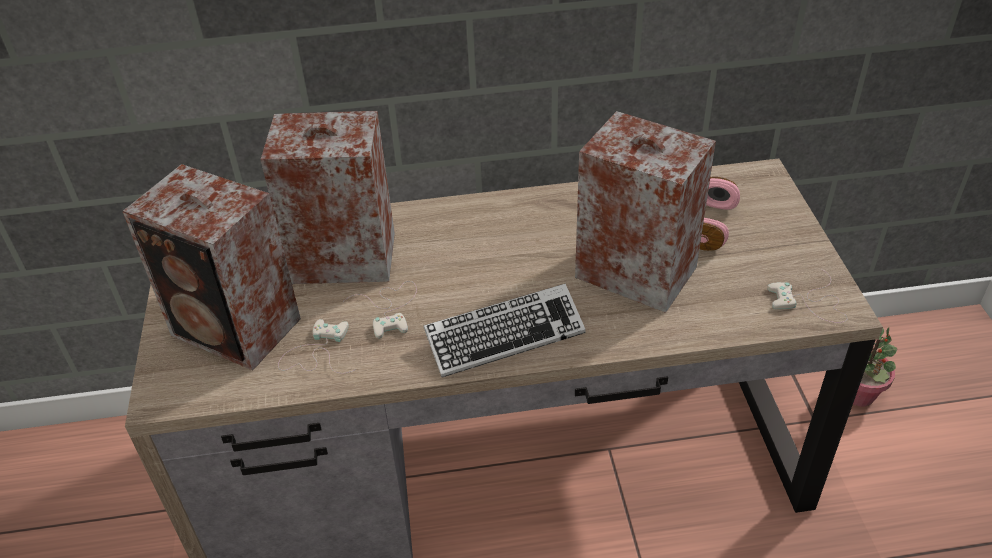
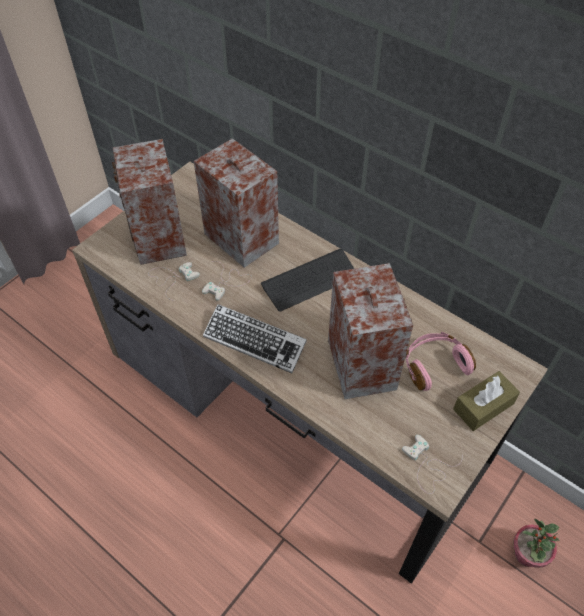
camera: 45 degrees right, 10 degrees up
(479, 242) = (310, 281): none -> keyboard
(779, 223) = (483, 406): none -> brown tissue box

